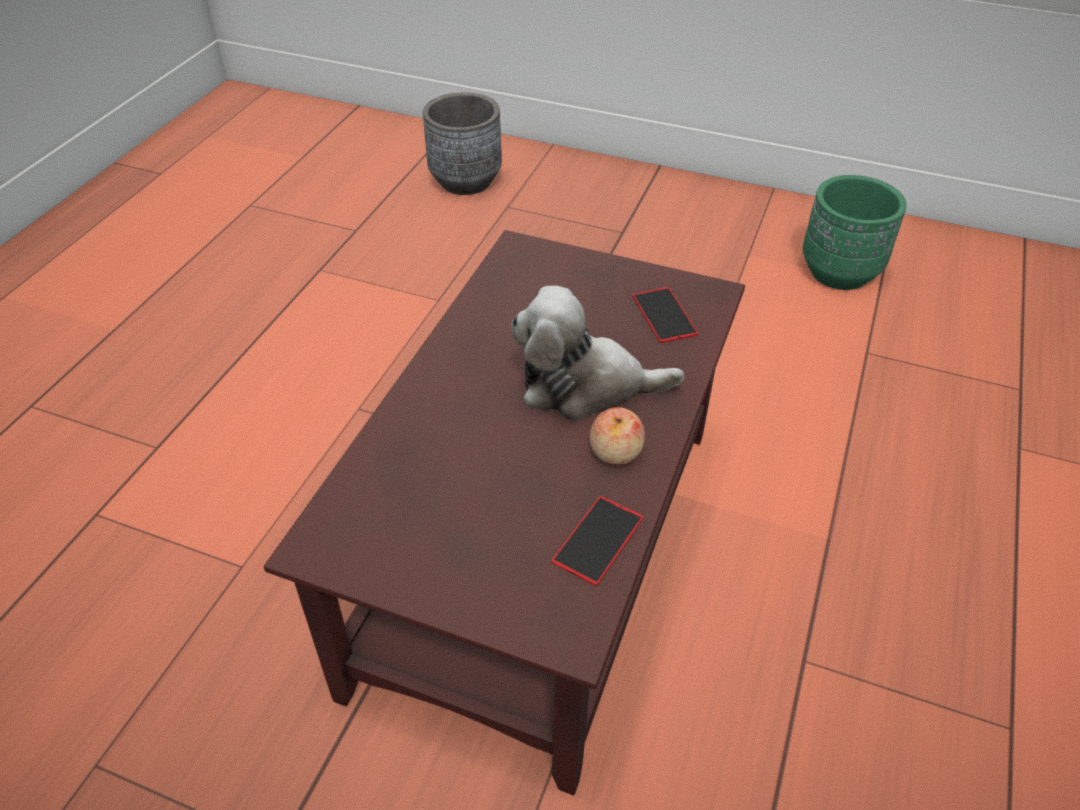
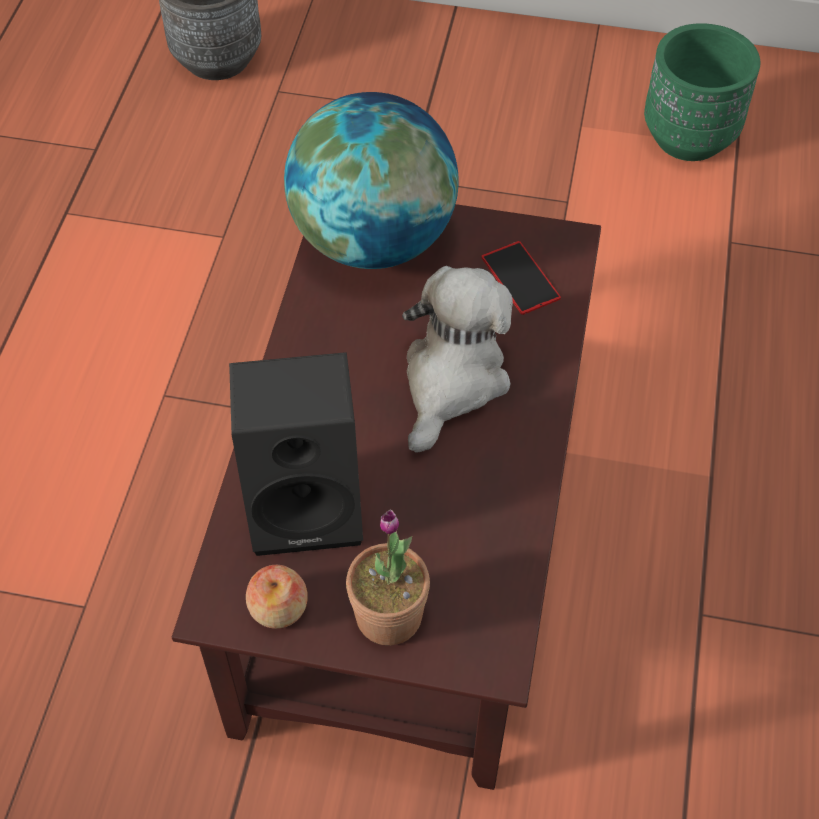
camera: 10 degrees left, 10 degrees up
(426, 468) = (308, 503): none -> black speaker
(475, 578) = (389, 615): none -> potted plant
(540, 273) = (374, 240): none -> globe
(585, 386) = (452, 380): plush toy -> plush toy turned 120 degrees clockwise
(598, 539) = (500, 555): phone -> none
(615, 451) = (499, 454): apple -> apple (278, 607)

